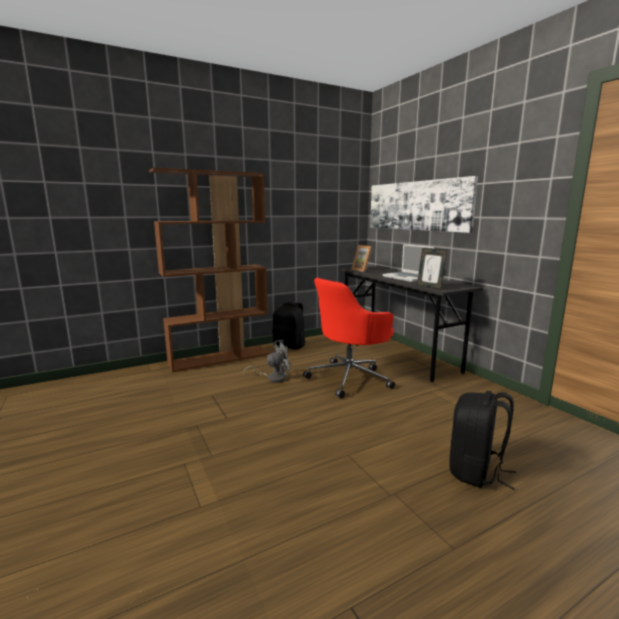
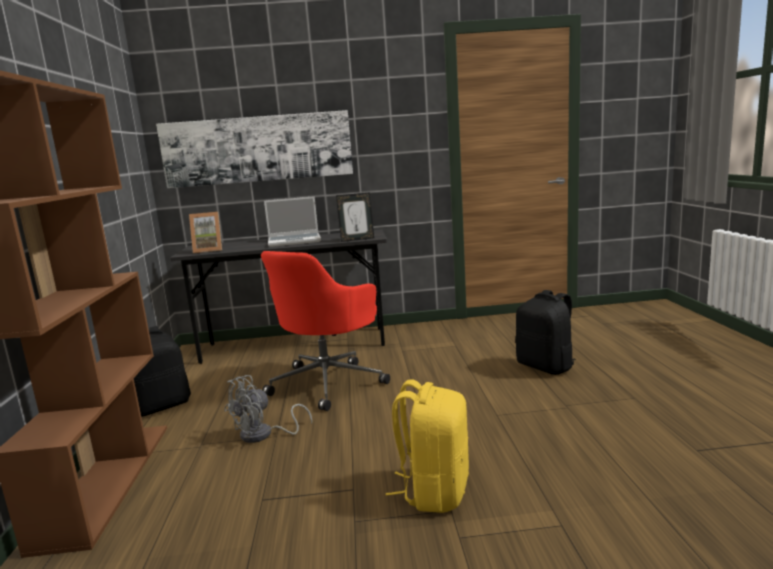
camera: 65 degrees left, 0 degrees up
(231, 445) = (434, 490): none -> yellow backpack
(273, 378) = (263, 435): grey fan -> grey fan turned 135 degrees counterclockwise
(350, 378) = (328, 382): red office chair -> red office chair turned 45 degrees clockwise

